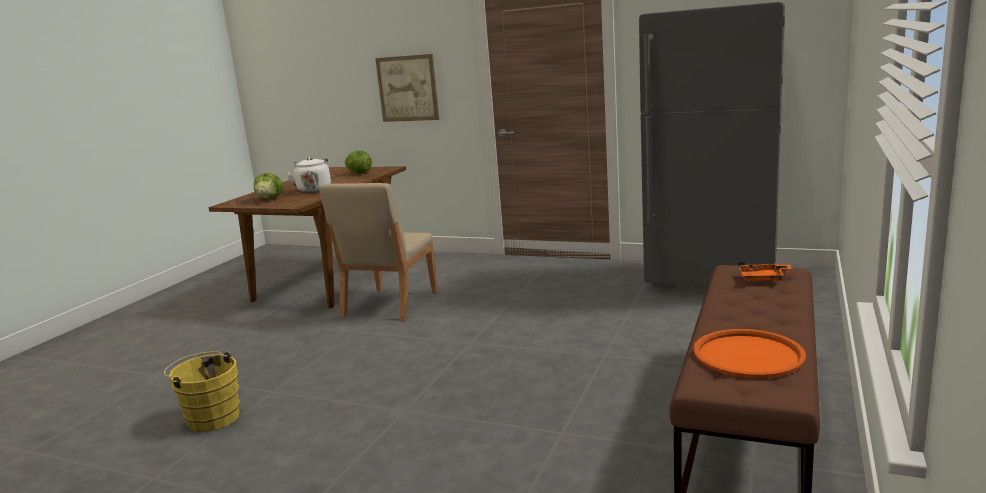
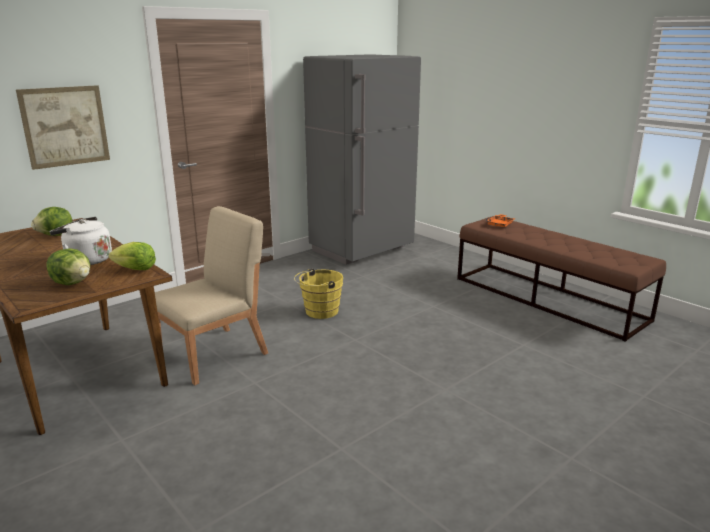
camera: 65 degrees left, 5 degrees up
(211, 417) = (363, 495): yellow bucket -> yellow bucket (319, 312)
(304, 200) = (135, 269): none -> lettuce
(389, 304) = (214, 354): beige chair -> beige chair turned 90 degrees counterclockwise
(747, 355) = (600, 252): orange tray -> none

